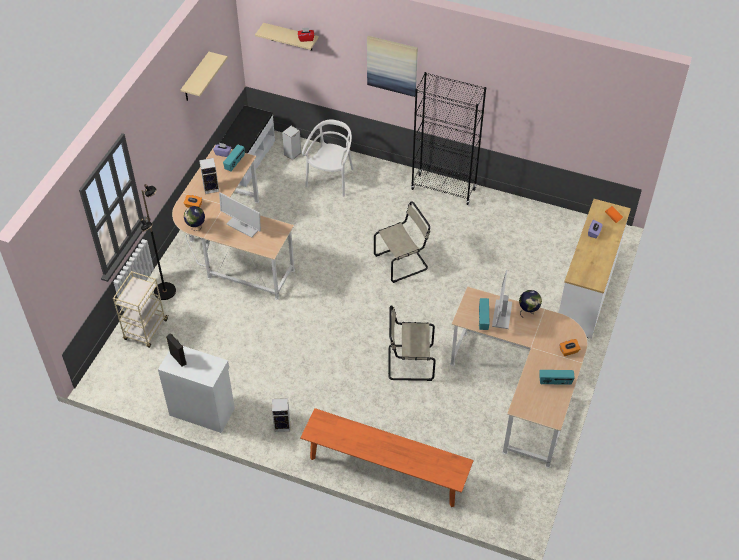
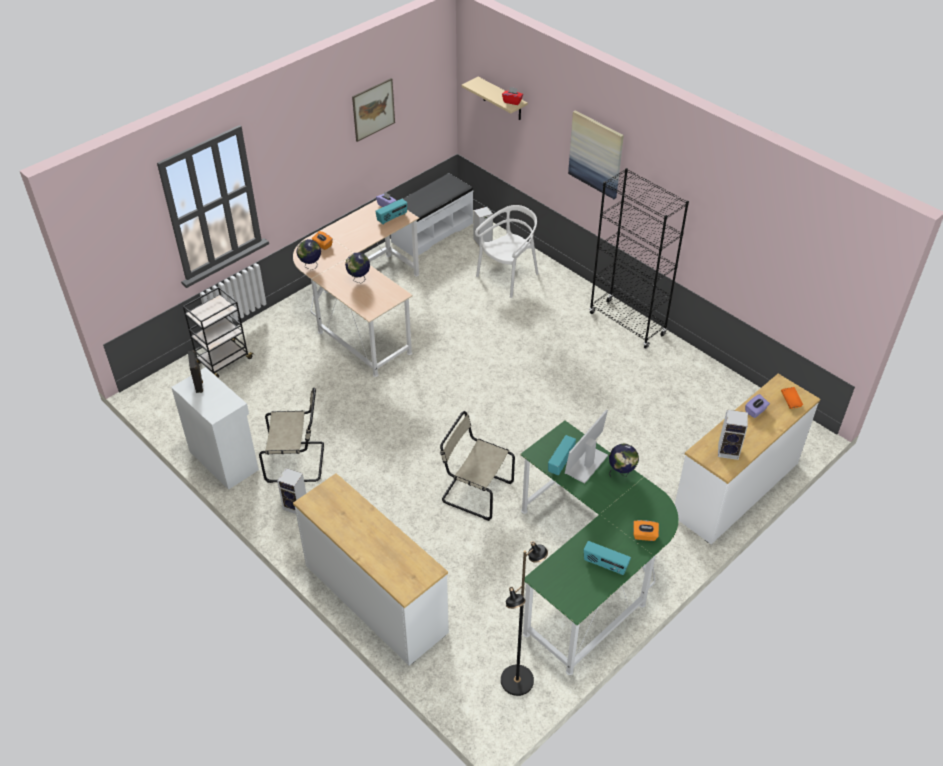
camera: 25 degrees right, 5 degrees down
(145, 330) = (224, 361): beige cart -> black cart
(165, 291) = (268, 331): black floor lamp -> black floor lamp (517, 681)
(195, 78) = (373, 109): beige shelf -> picture
(211, 187) = (353, 234): speaker -> speaker (729, 451)
(243, 226) = (359, 279): monitor -> globe
(385, 470) = (375, 599): orange bench -> white dresser
(403, 262) = (534, 384): beige chair -> beige chair (298, 462)
(521, 389) = (589, 570): beige desk -> green desk

